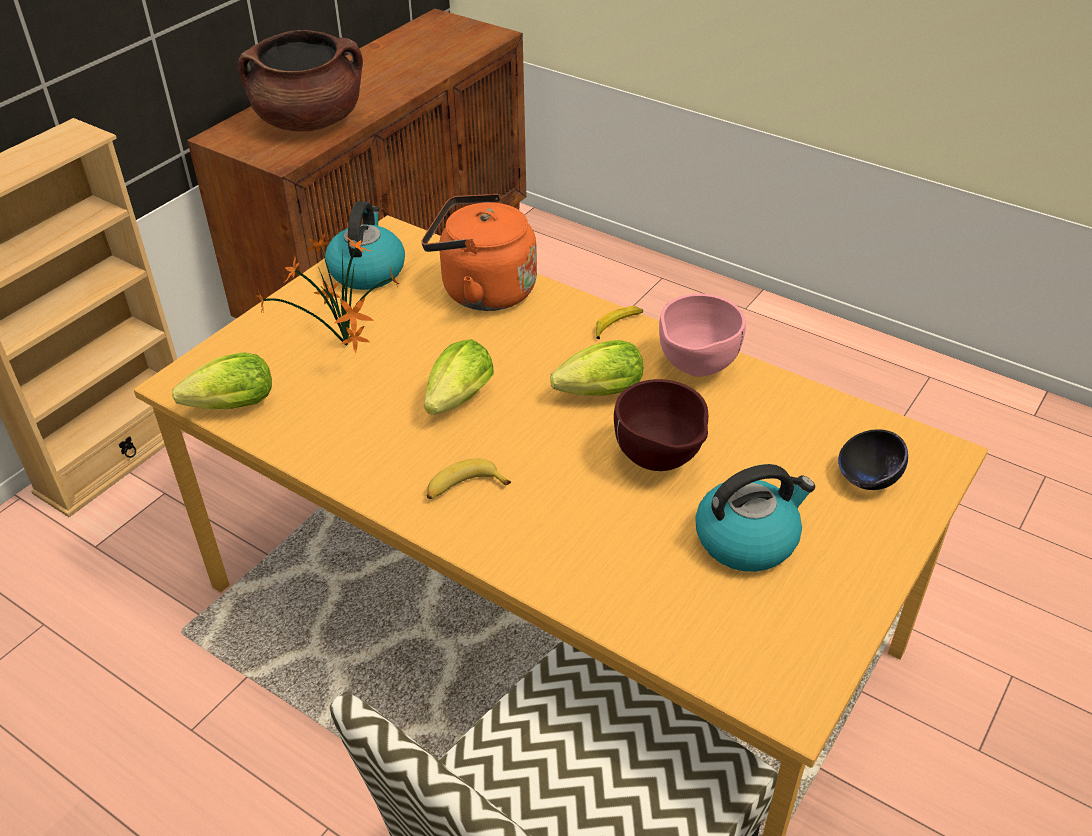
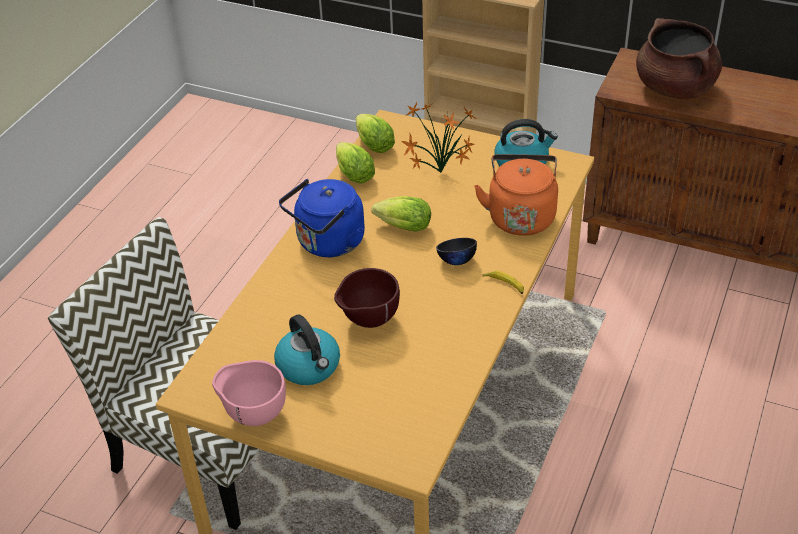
camera: 80 degrees right, 0 degrees up
(464, 488) = (328, 244): banana -> blue kettle
(595, 394) = (427, 284): lettuce -> lettuce (353, 173)
(695, 370) = (467, 329): pink bowl -> pink bowl (254, 414)
(867, 479) = (376, 423): black bowl -> black bowl (456, 260)

